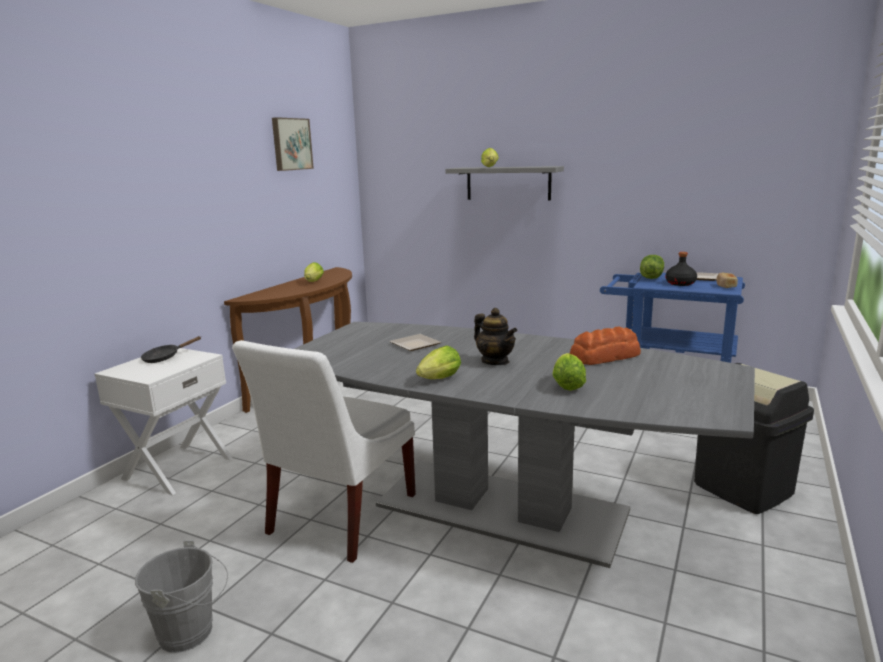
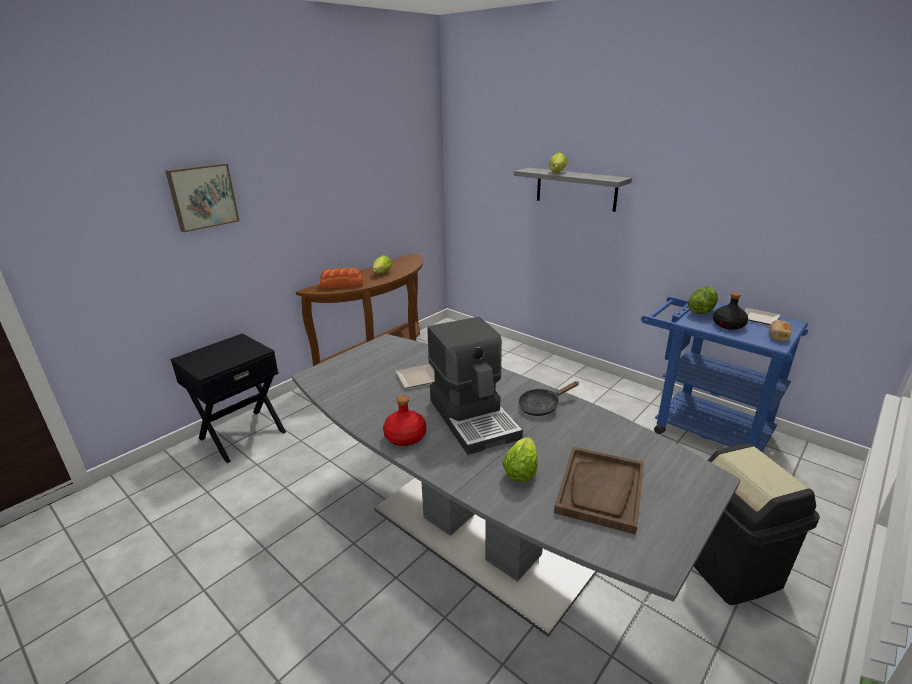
camera: 15 degrees right, 10 degrees up
(165, 358) = (229, 348): black frying pan -> black frying pan (542, 406)
(177, 468) = (242, 434): white nightstand -> black nightstand
(192, 633) = (182, 614): grey bucket -> none
(291, 144) = (368, 142): picture -> picture (202, 196)
(338, 518) = (338, 517): white chair -> none
(437, 380) = (406, 437): lettuce -> red bottle
(495, 361) = (474, 418): teapot -> coffee machine
(606, 356) = (586, 430): bread -> bread (342, 285)
(647, 387) = (600, 490): none -> brown tray

